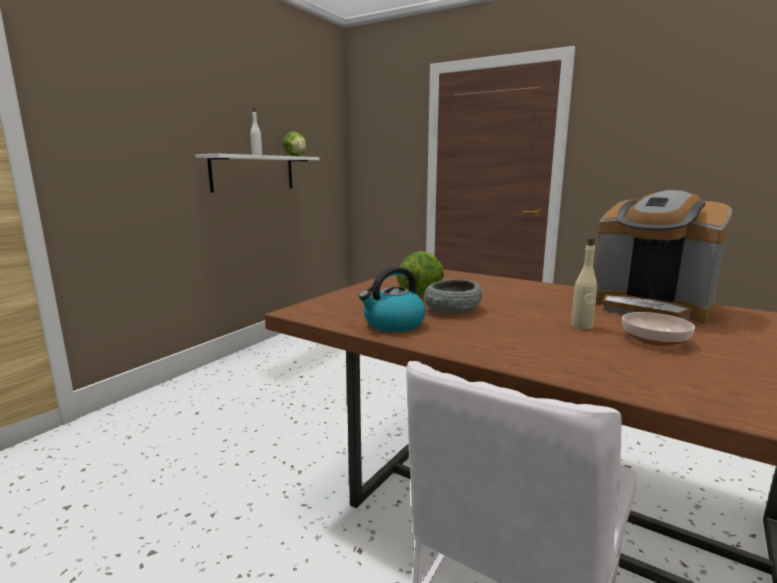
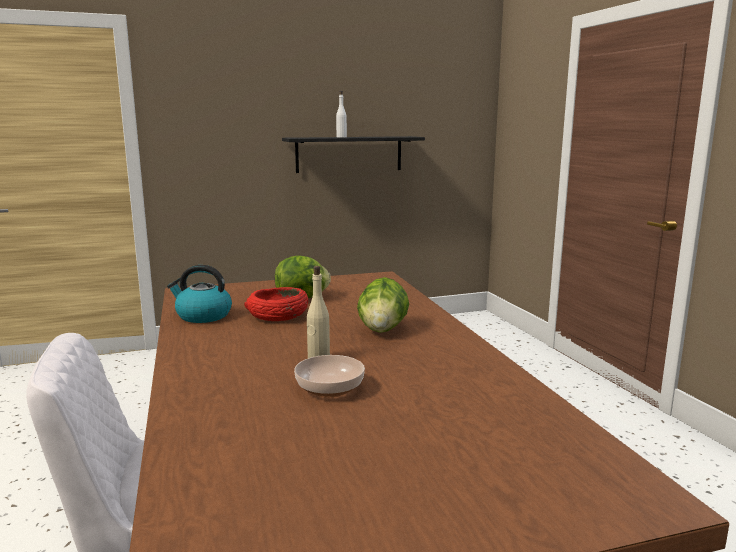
camera: 40 degrees right, 0 degrees up
(253, 173) = (349, 154): white shelf -> black shelf
(296, 156) = (399, 136): lettuce -> lettuce (383, 329)
(453, 309) = (278, 317): grey bowl -> red bowl
(650, 308) = (449, 366): coffee machine -> none

